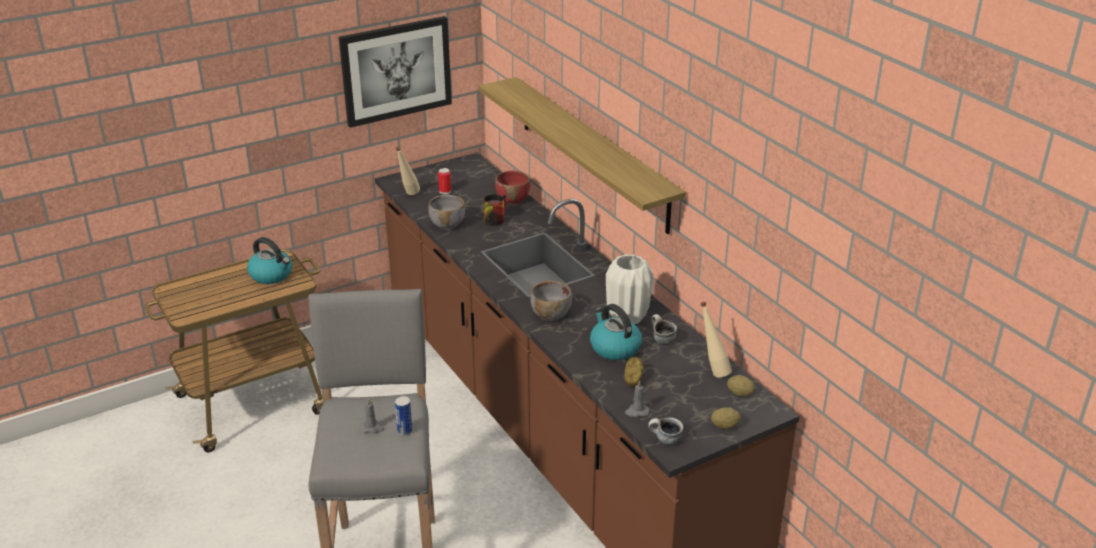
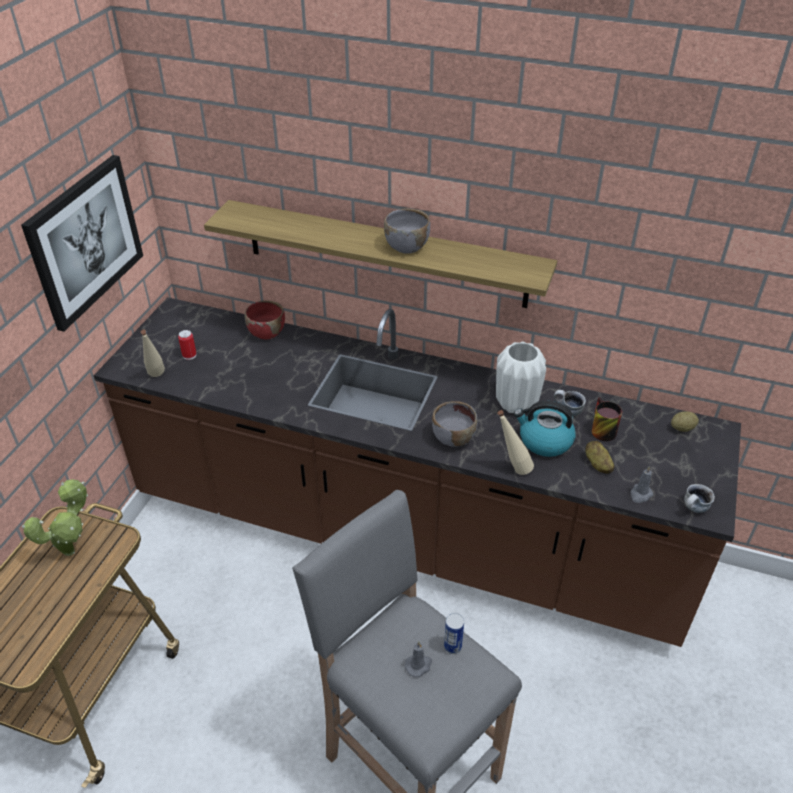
camera: 40 degrees left, 10 degrees up
(272, 275) = (73, 548): kettle -> potted plant
(447, 224) = (238, 391): grey bowl -> grey bowl (407, 246)
(494, 218) = (276, 362): mug -> mug (600, 429)
(712, 371) = (639, 419): beige bottle -> beige bottle (512, 469)
(725, 426) = (712, 465): potato -> none

